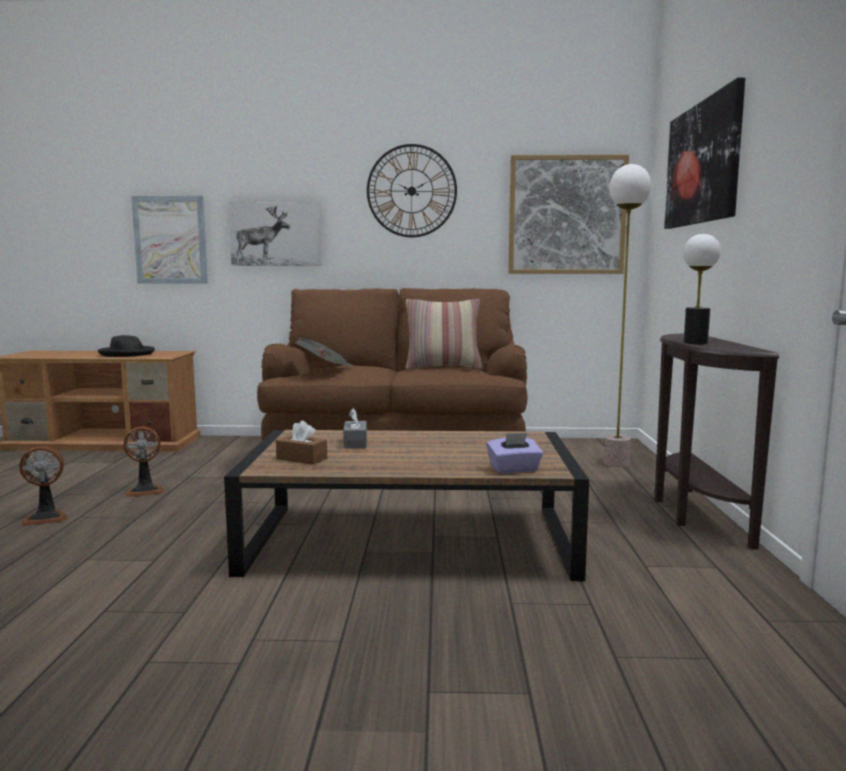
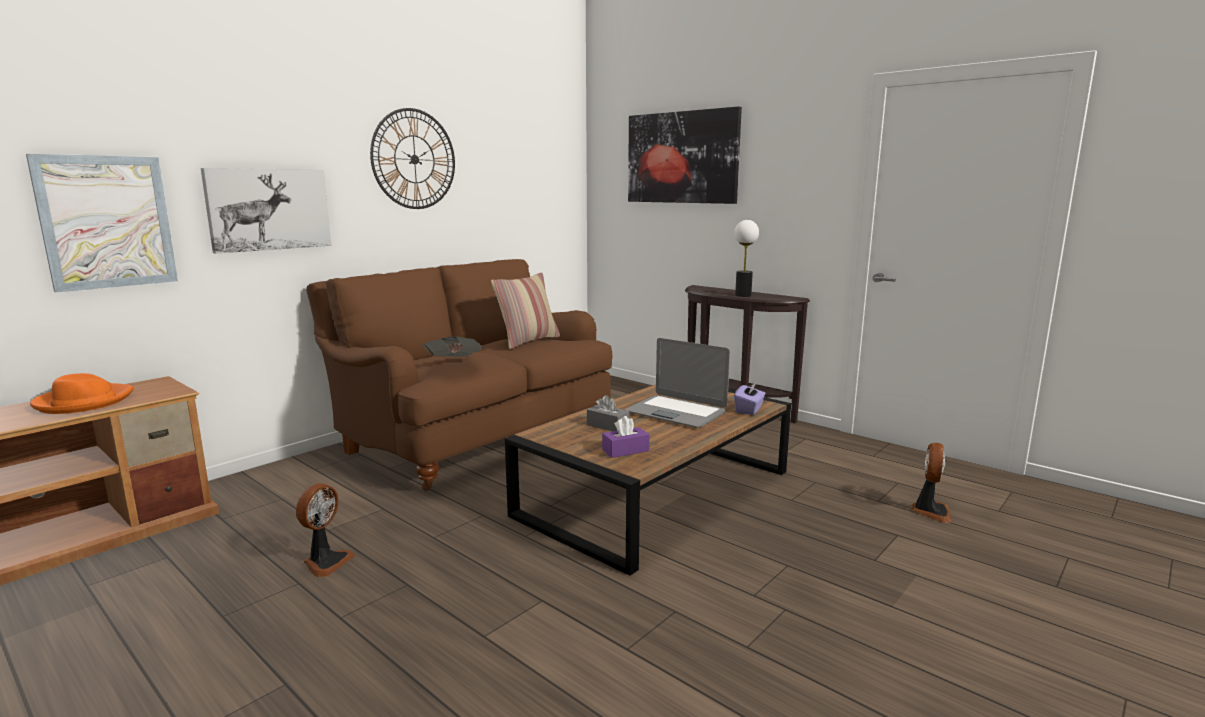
camera: 50 degrees left, 5 degrees up
(46, 518) = (302, 639): fan -> fan (930, 511)
(127, 354) = (83, 402): black hat -> orange hat
(301, 459) = (625, 450): brown tissue box -> purple tissue box
(441, 451) = (676, 412): none -> laptop
(566, 215) = (537, 185): picture -> none
(616, 463) = (622, 392): floor lamp -> none

